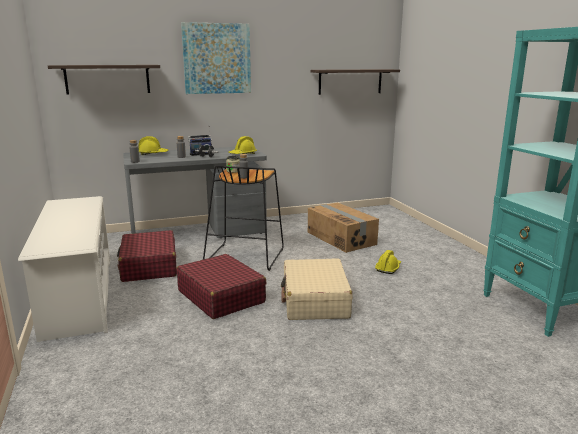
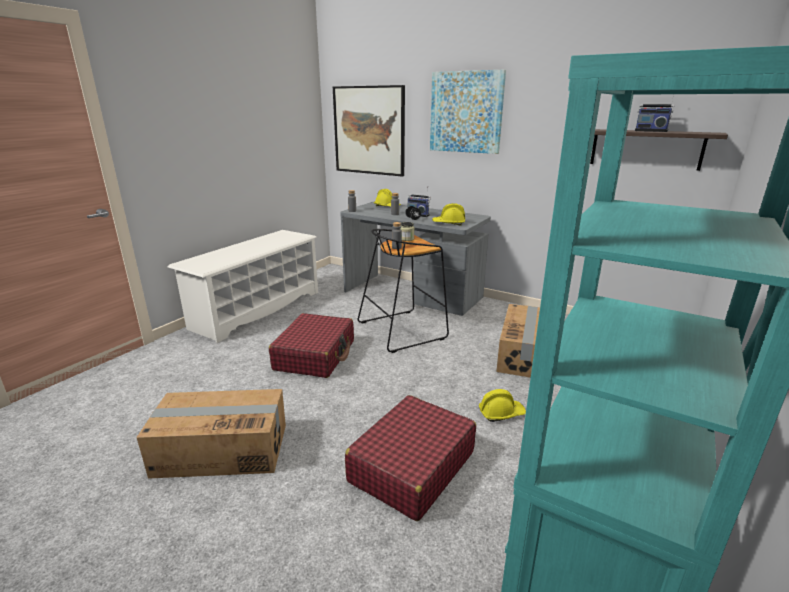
camera: 50 degrees right, 5 degrees up
(107, 79) = (369, 130): shelf -> picture
(149, 266) = (329, 307): red suitcase -> red suitcase (411, 467)
(297, 373) = (222, 449): none -> cardboard box
(315, 300) = (363, 401): beige suitcase -> none
(357, 69) = (651, 131): none -> radio

